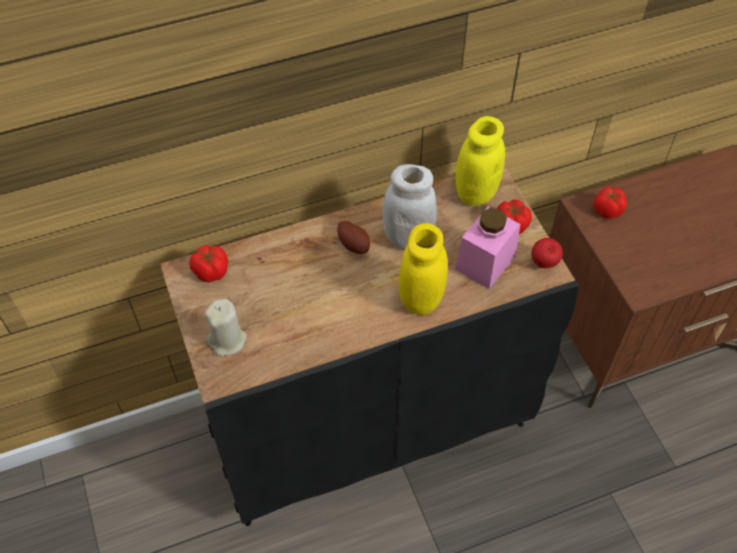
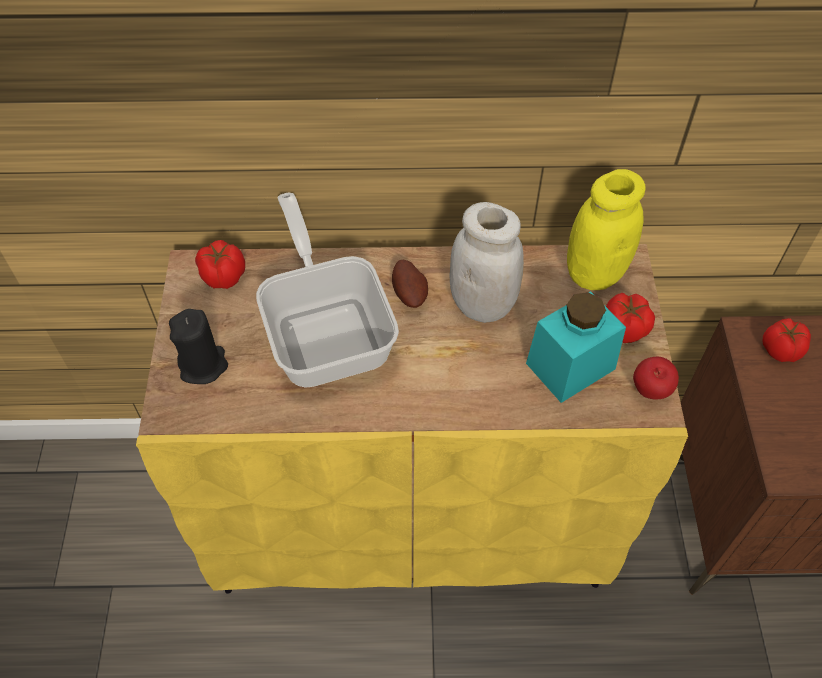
camera: 20 degrees right, 0 degrees up
(228, 340) = (203, 365): beige candle -> black candle
(306, 287) = (327, 329): none -> frying pan
(369, 421) = (413, 518): black cabinet -> yellow cabinet
(421, 299) = (465, 388): yellow jar -> none
(485, 262) = (570, 366): pink jar -> turquoise jar

